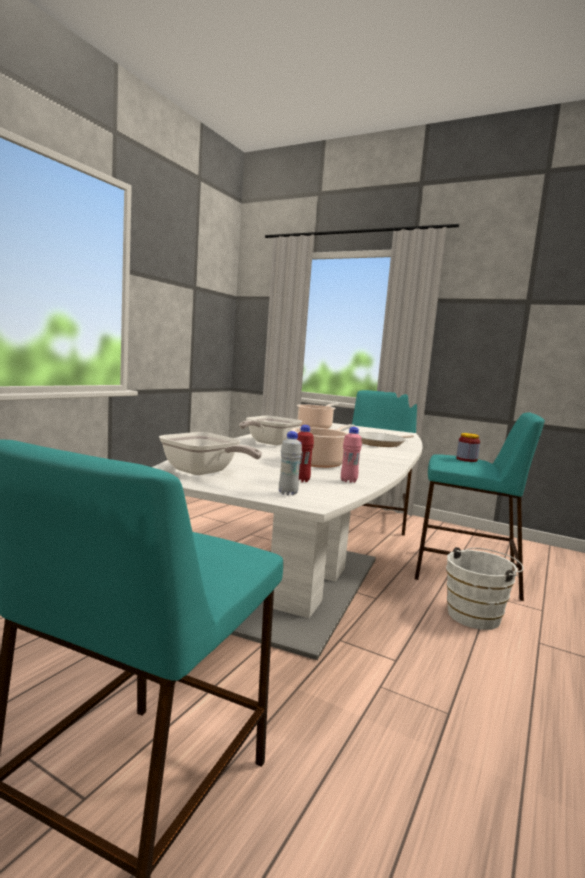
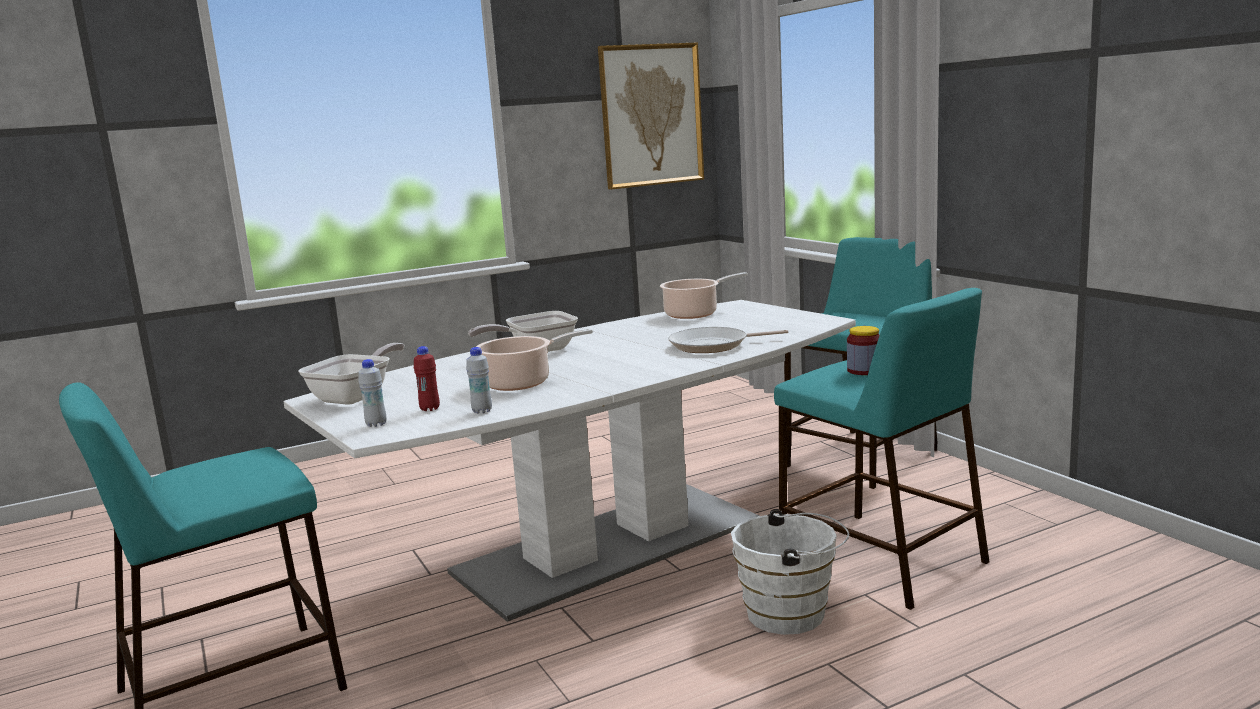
camera: 35 degrees right, 5 degrees up
(204, 473) = (357, 396): frying pan -> frying pan turned 135 degrees counterclockwise
(208, 305) = (651, 115): none -> picture
(348, 481) = (482, 411): pink bottle -> white bottle

